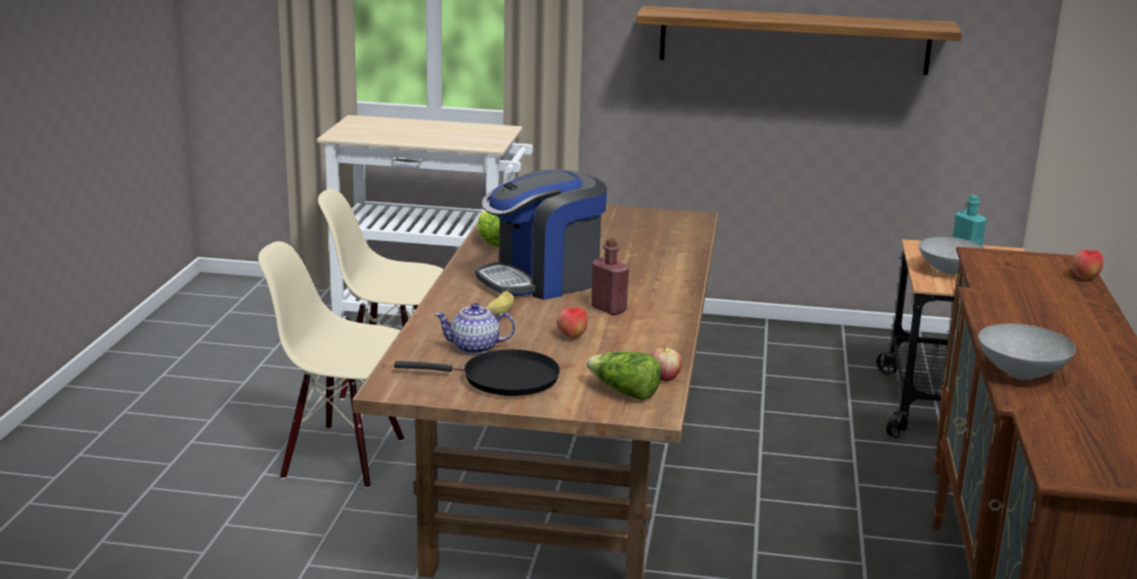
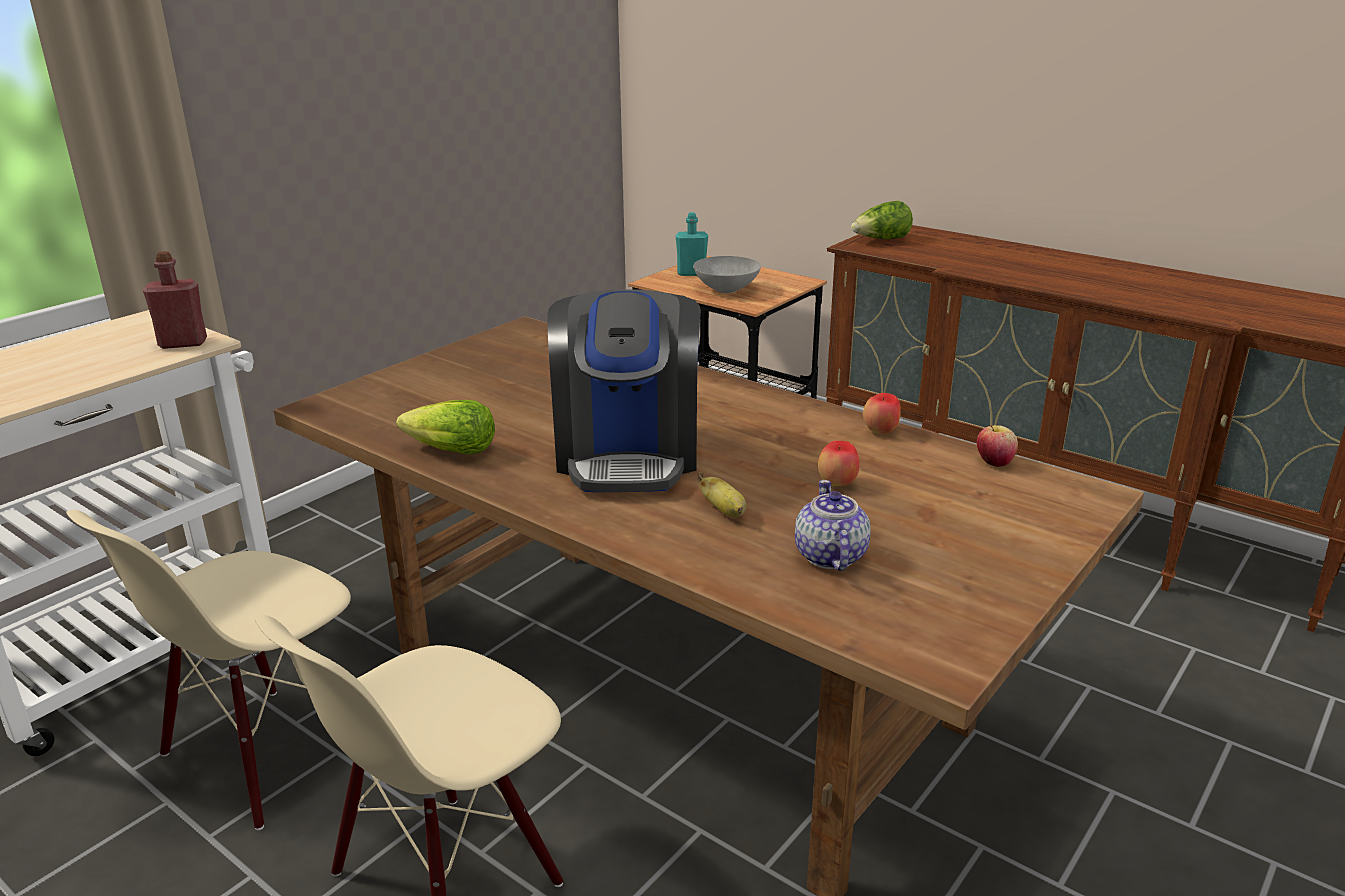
camera: 60 degrees left, 5 degrees up
(475, 348) = (829, 556): teapot -> teapot turned 150 degrees clockwise
(503, 379) = (952, 562): black frying pan -> none
(608, 309) = (763, 440): red bottle -> red bottle (183, 343)
(624, 392) = (1028, 495): lettuce -> lettuce (881, 240)
(794, 40) = (420, 99): shelf -> none
(1022, 374) = (1159, 303): grey bowl -> none
(1084, 278) = (942, 233): apple -> apple (880, 432)

